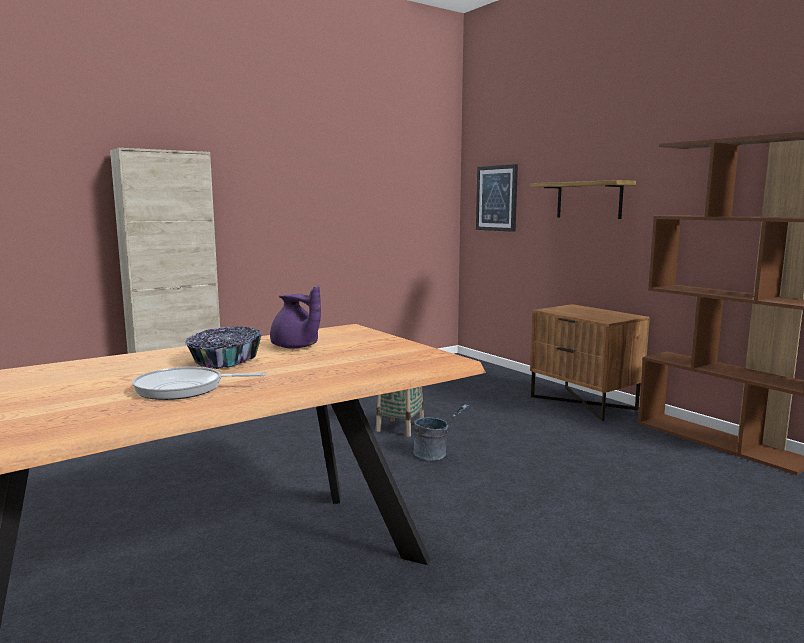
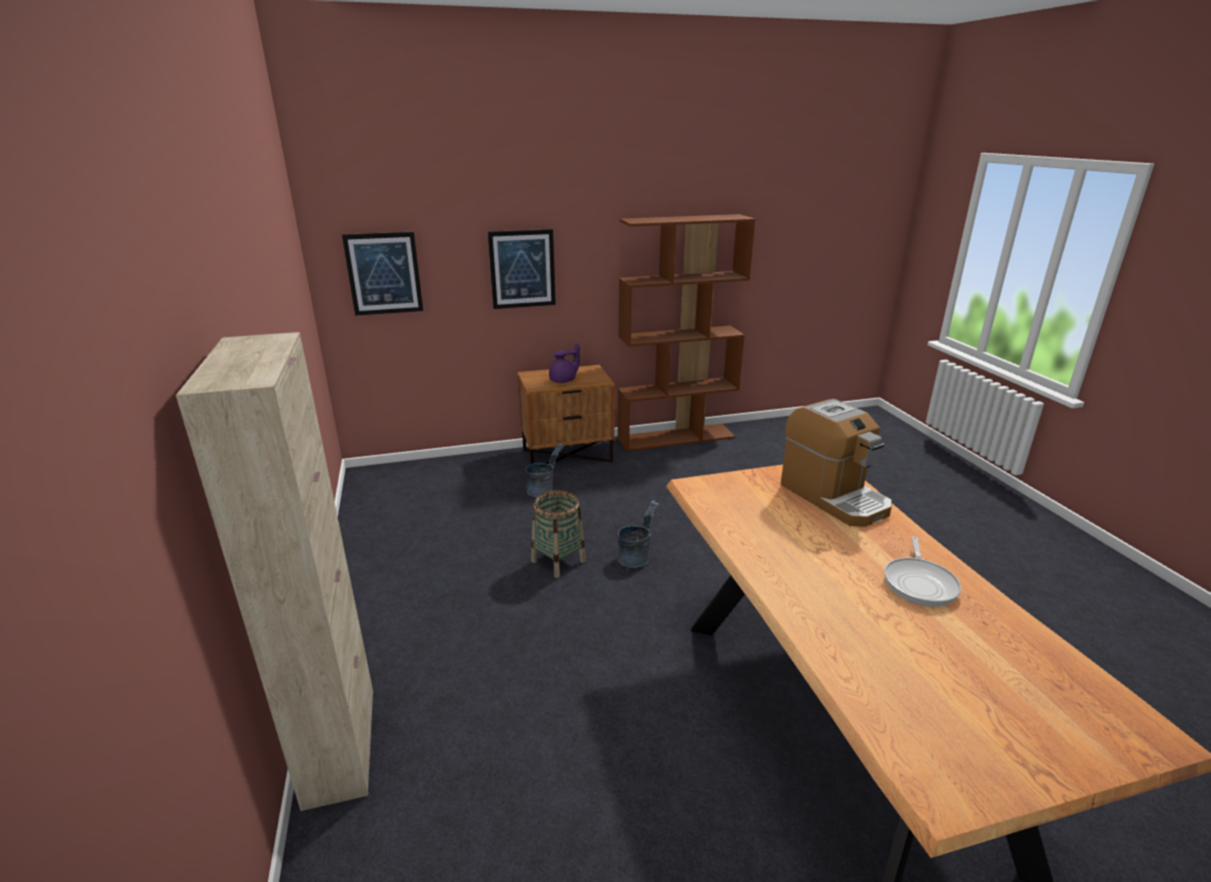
camera: 70 degrees left, 15 degrees up
(225, 361) = (823, 560): bowl -> none
(296, 347) = (773, 520): purple teapot -> purple teapot (564, 380)
(365, 362) = (833, 497): none -> coffee machine
(506, 405) = (544, 490): none -> grey bucket
(589, 200) = (522, 269): shelf -> picture

